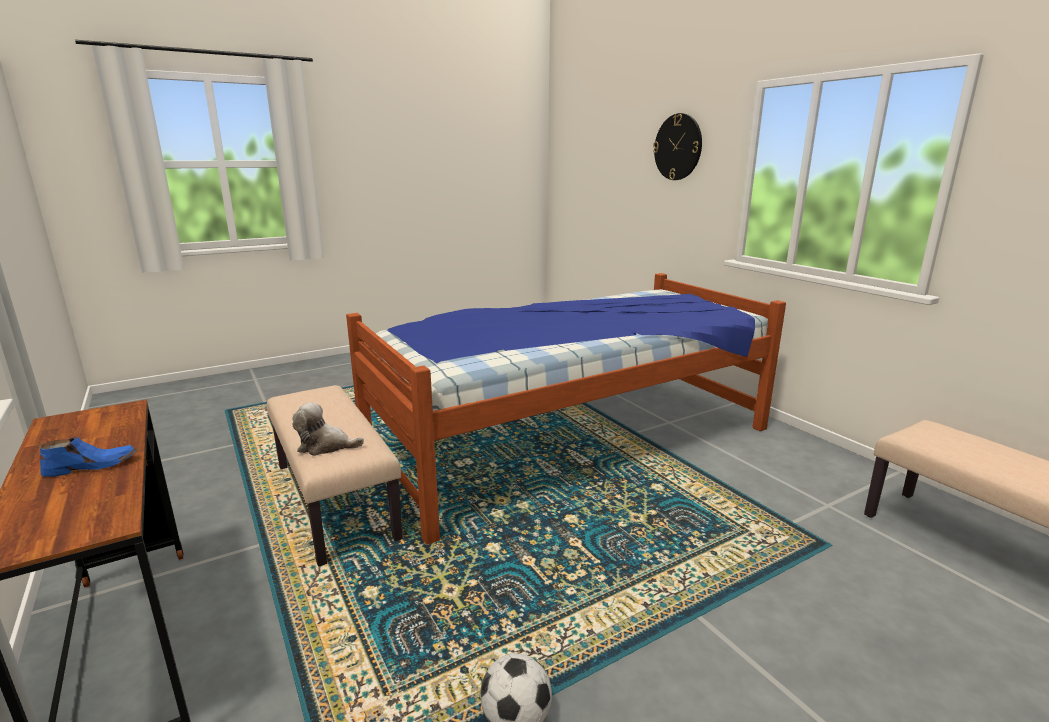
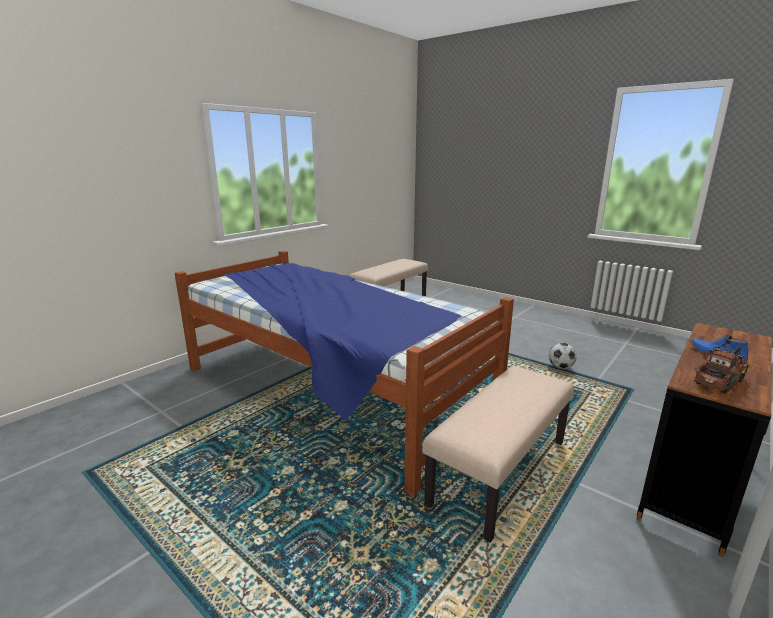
camera: 110 degrees left, 0 degrees up
(86, 428) = (721, 380): none -> toy truck
(325, 446) = (539, 384): plush toy -> none
(678, 147) = (126, 153): wall clock -> none

